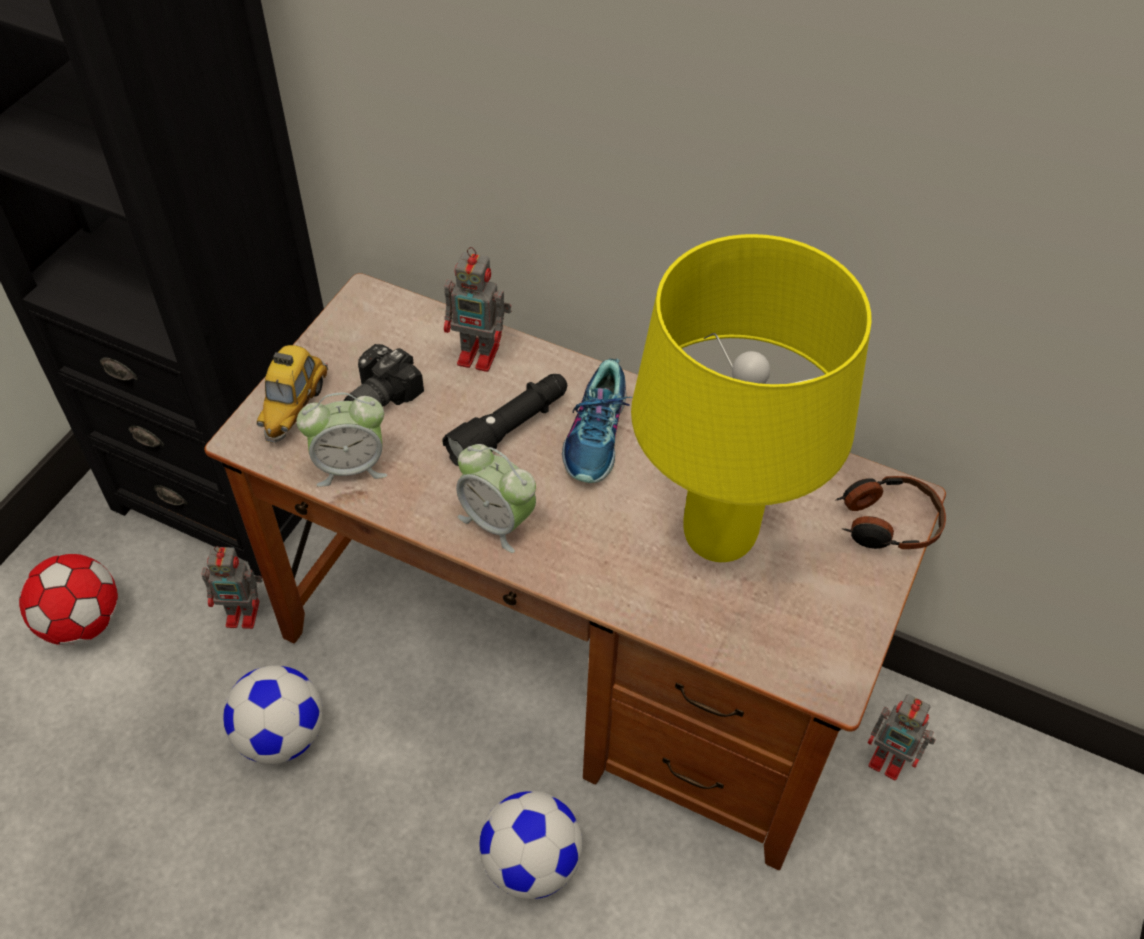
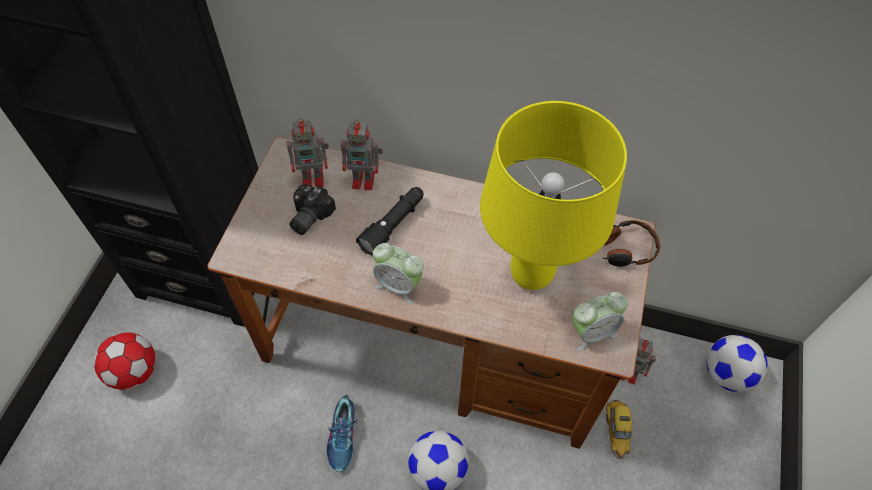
camera: 10 degrees left, 5 degrees up
(245, 613) = (234, 349): toy robot -> toy robot (314, 178)
(282, 735) = (274, 420): football -> football (727, 374)
(294, 407) = (258, 231): toy car -> toy car (616, 431)
(350, 466) = (301, 264): alarm clock -> alarm clock (592, 332)
(597, 436) = (447, 221): shoe -> shoe (343, 436)

